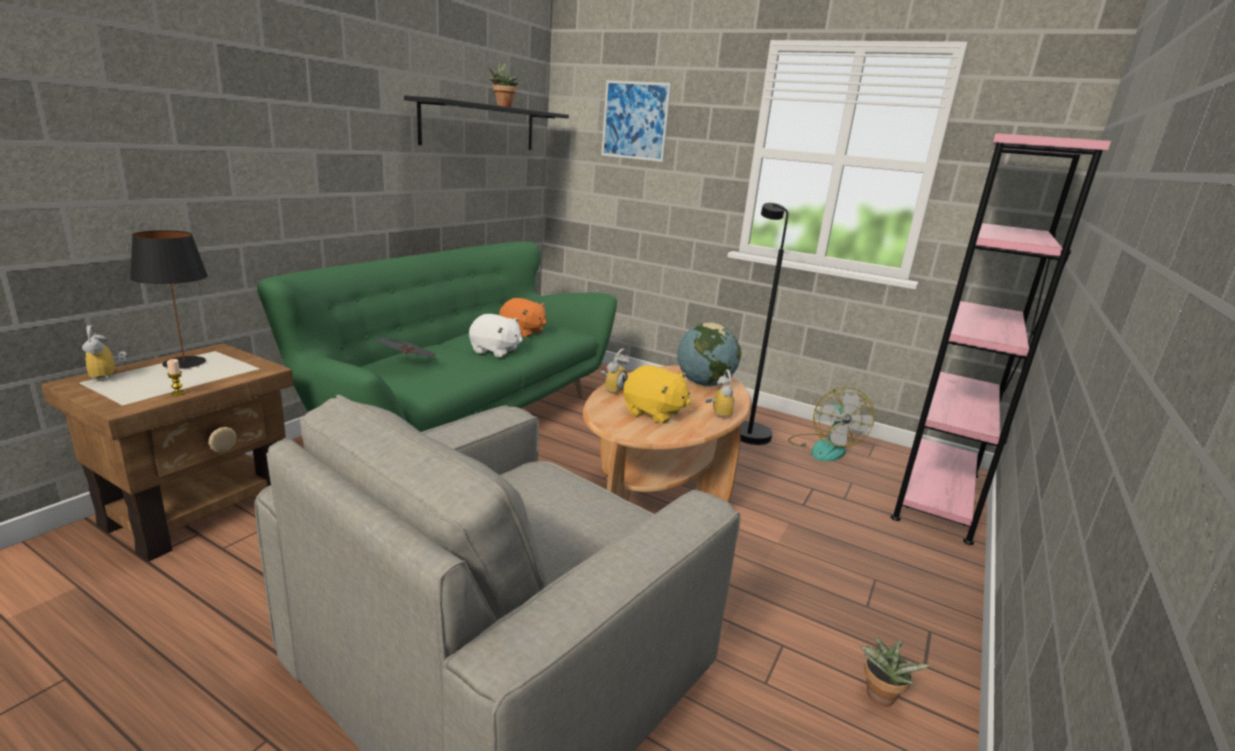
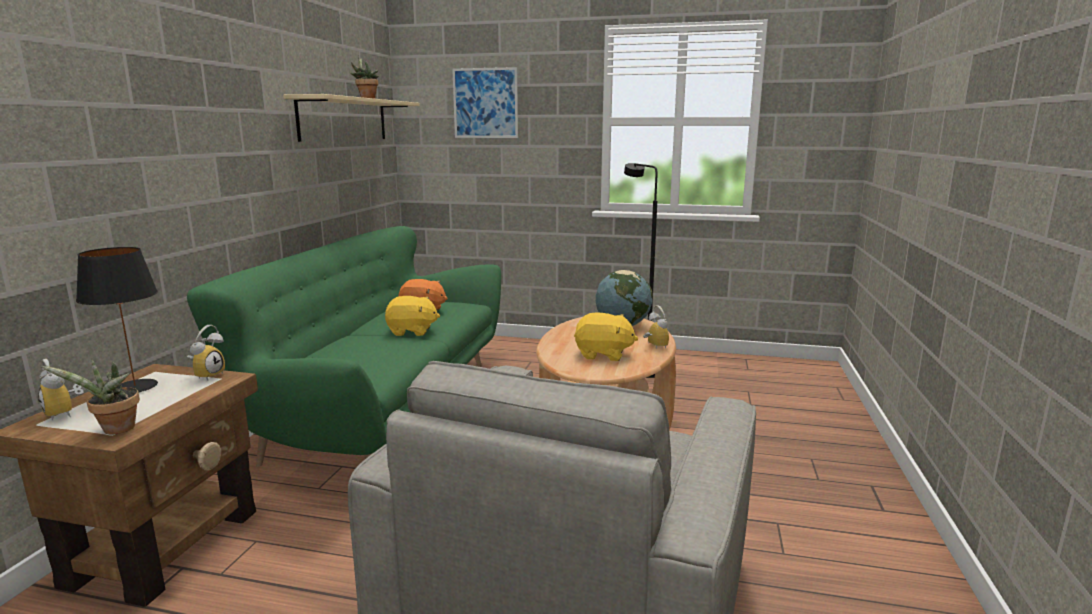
camera: 15 degrees left, 5 degrees down
(178, 393) = (162, 414): candle -> none
(409, 365) = (342, 356): newspaper -> none
(480, 126) = (344, 119): black shelf -> beige shelf
(495, 351) = (412, 331): white plush toy -> yellow plush toy
(612, 389) = (552, 343): alarm clock -> alarm clock (207, 375)
(824, 448) = (710, 369): fan -> none
(878, 698) = (868, 541): potted plant -> potted plant (115, 430)
(937, 495) = (815, 387): pink bookcase -> none

